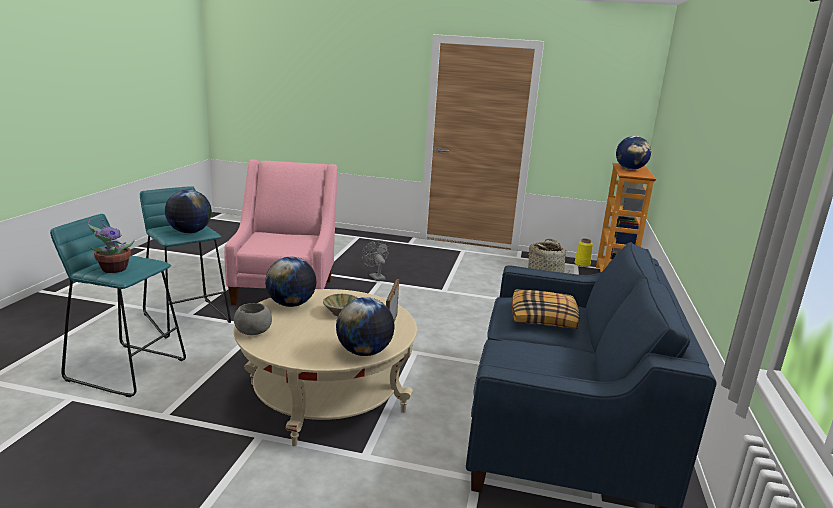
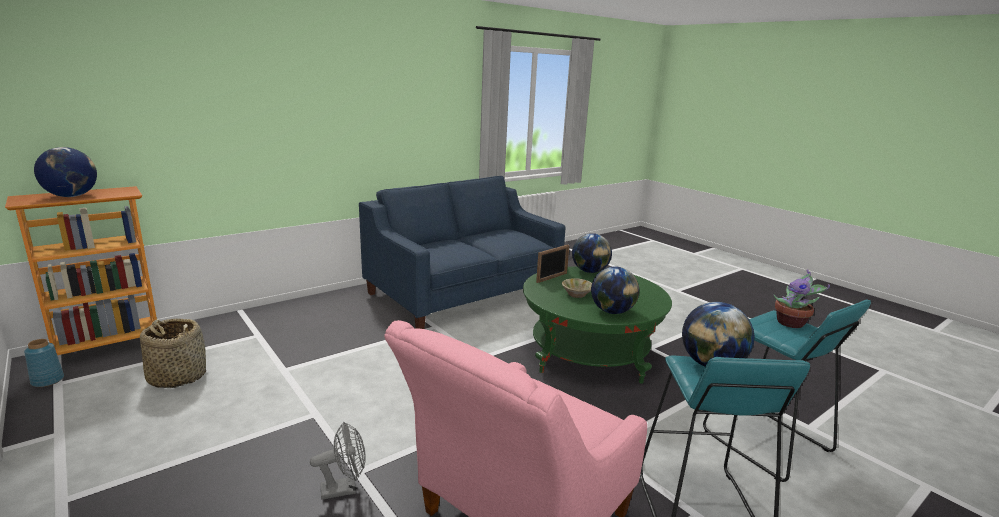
camera: 140 degrees left, 0 degrees up
(253, 332) = (657, 300): grey bowl -> none
(326, 397) = (589, 353): beige coffee table -> green coffee table
(375, 276) = (344, 488): grey fan -> grey fan turned 120 degrees counterclockwise
(544, 318) = (451, 248): pillow -> none
(582, 264) = (47, 381): yellow vase -> blue vase

